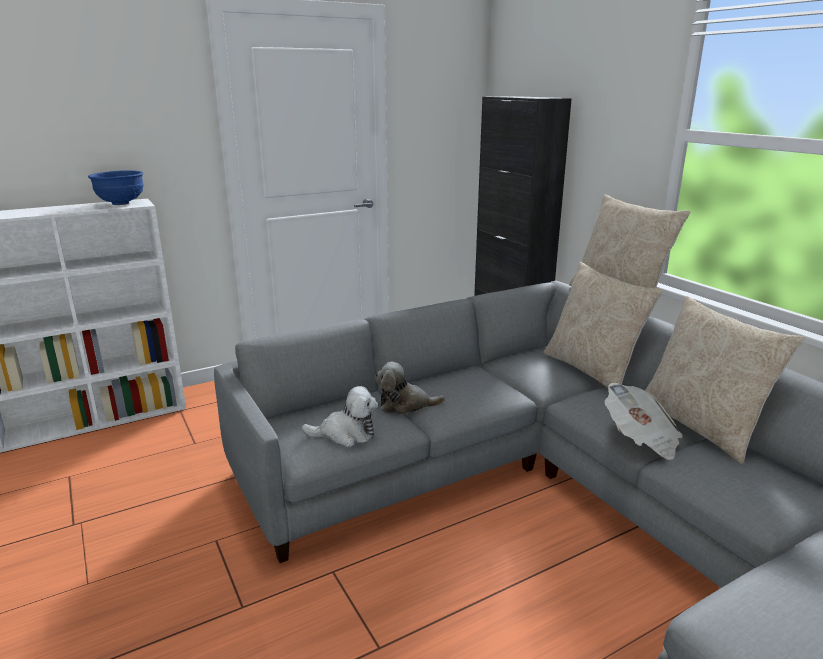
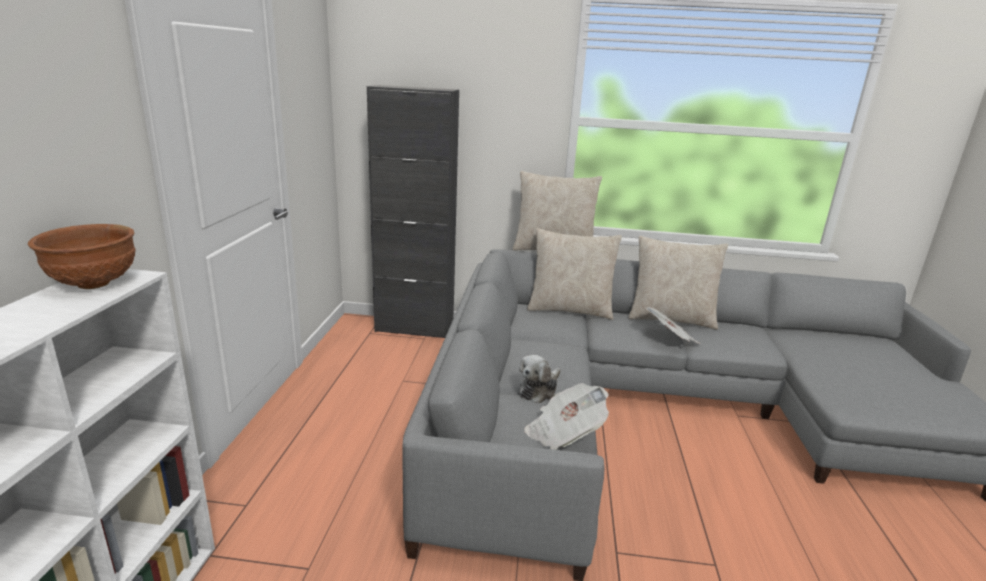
camera: 55 degrees left, 0 degrees up
(120, 203) = (93, 284): blue bowl -> brown bowl
(346, 434) = (564, 433): plush toy -> newspaper

